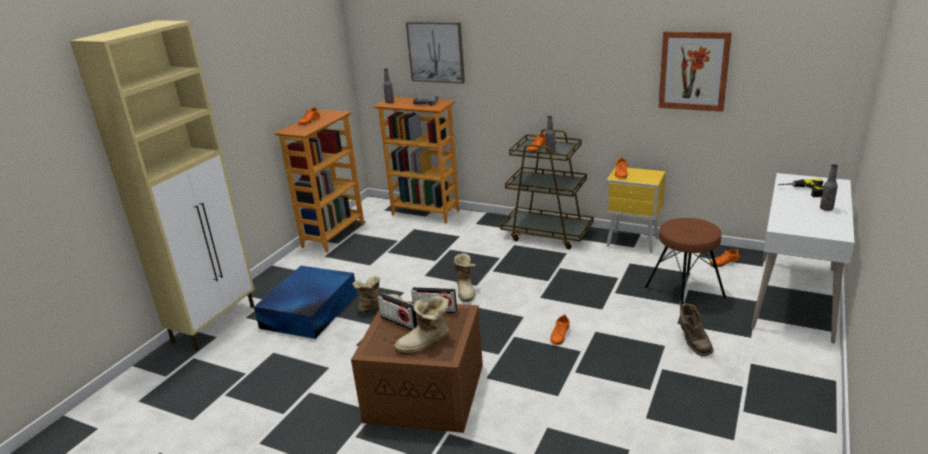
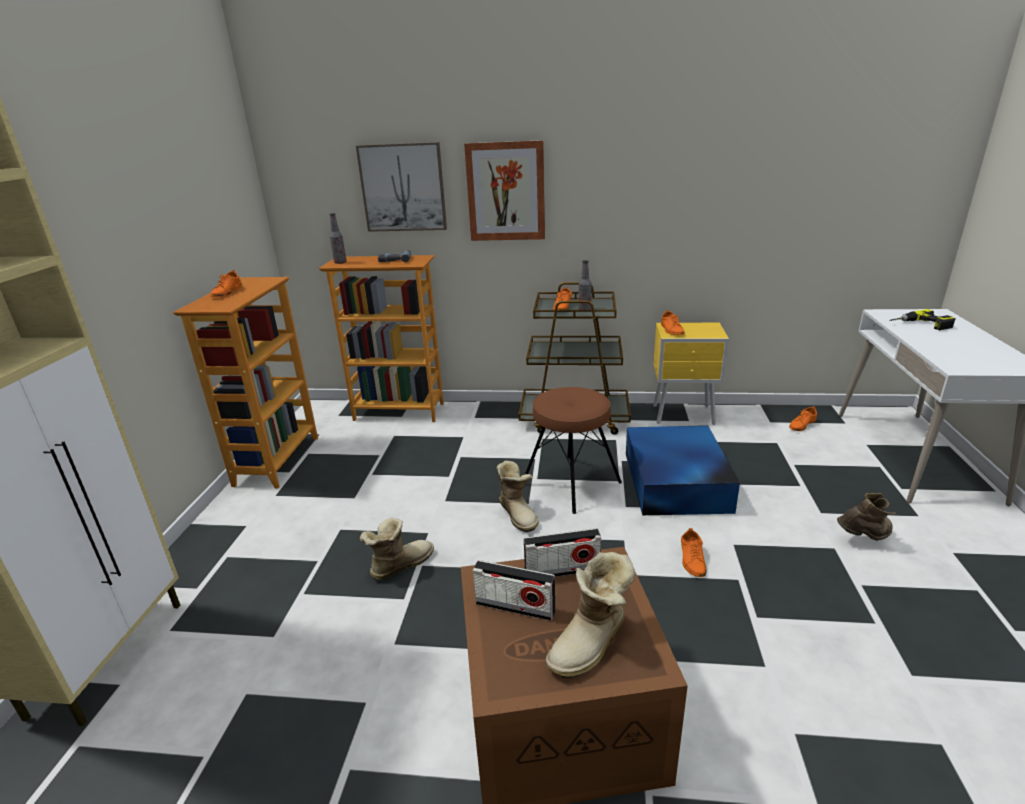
camera: 20 degrees left, 0 degrees up
(308, 311) = (284, 595): blue storage box -> blue storage box (675, 482)
(684, 292) = (793, 469): brown stool -> brown stool (571, 483)
(693, 343) = (863, 538): brown boot -> brown boot turned 75 degrees counterclockwise
(694, 71) = (760, 190): picture -> picture (506, 192)
(826, 209) = (972, 341): bottle -> none

